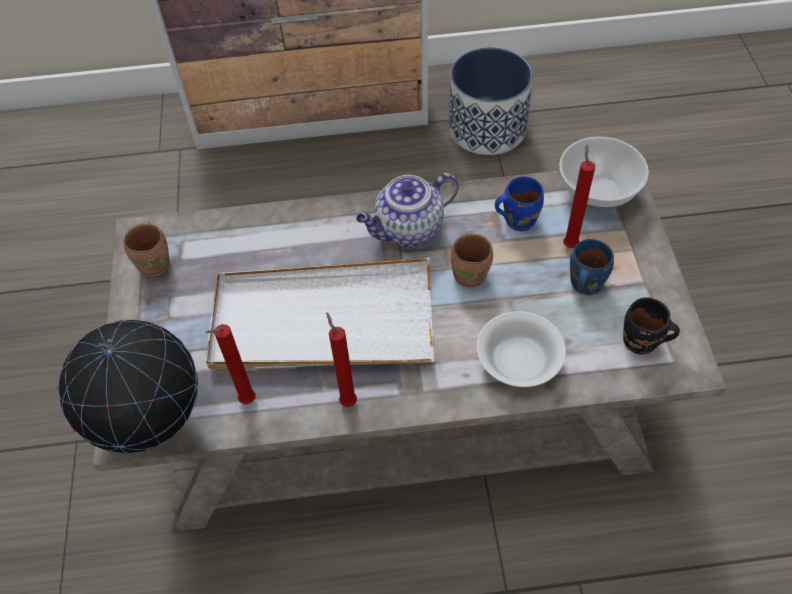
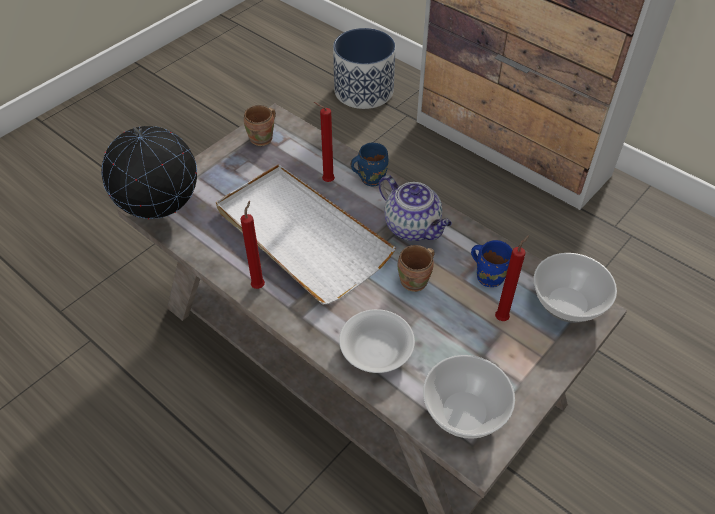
camera: 45 degrees right, 5 degrees down
(245, 401) = (213, 241): red candle -> red candle (326, 181)
(408, 230) = (413, 227): teapot -> teapot turned 150 degrees counterclockwise
(487, 128) = (620, 243): planter -> planter (364, 91)
(583, 284) = (477, 347): blue mug -> blue mug (370, 177)
(641, 343) = (465, 413): black mug -> bowl

